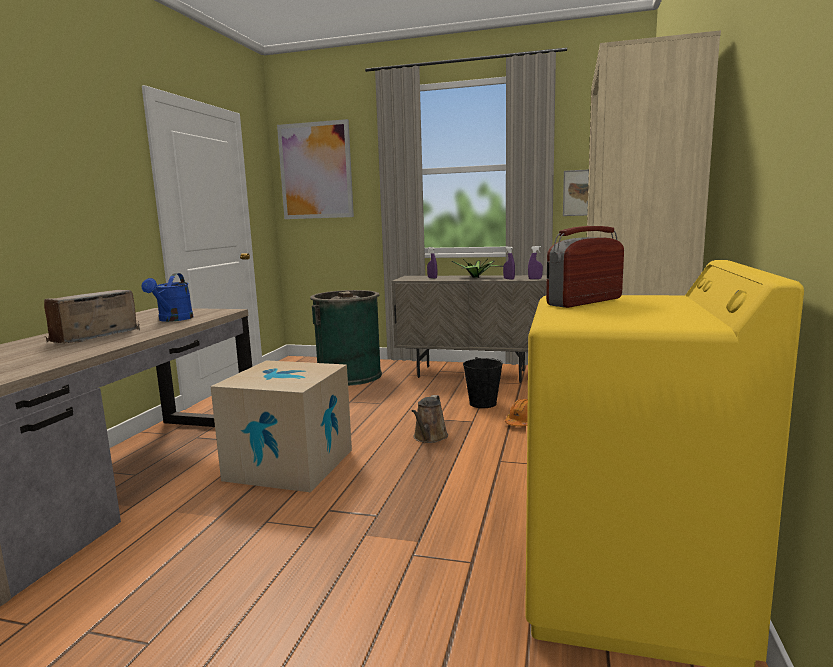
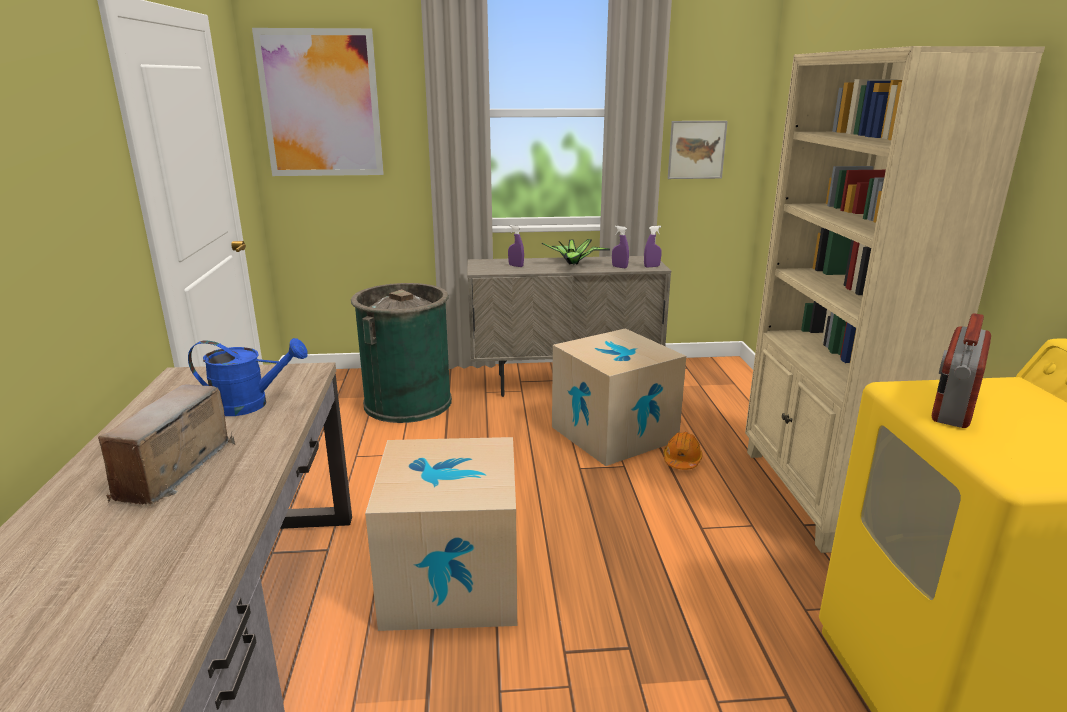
camera: 20 degrees left, 10 degrees up
(173, 319) = (250, 405): blue watering can -> blue watering can turned 75 degrees counterclockwise
(429, 437) = (594, 502): brown watering can -> none
(482, 403) = (614, 433): black bucket -> cardboard box

